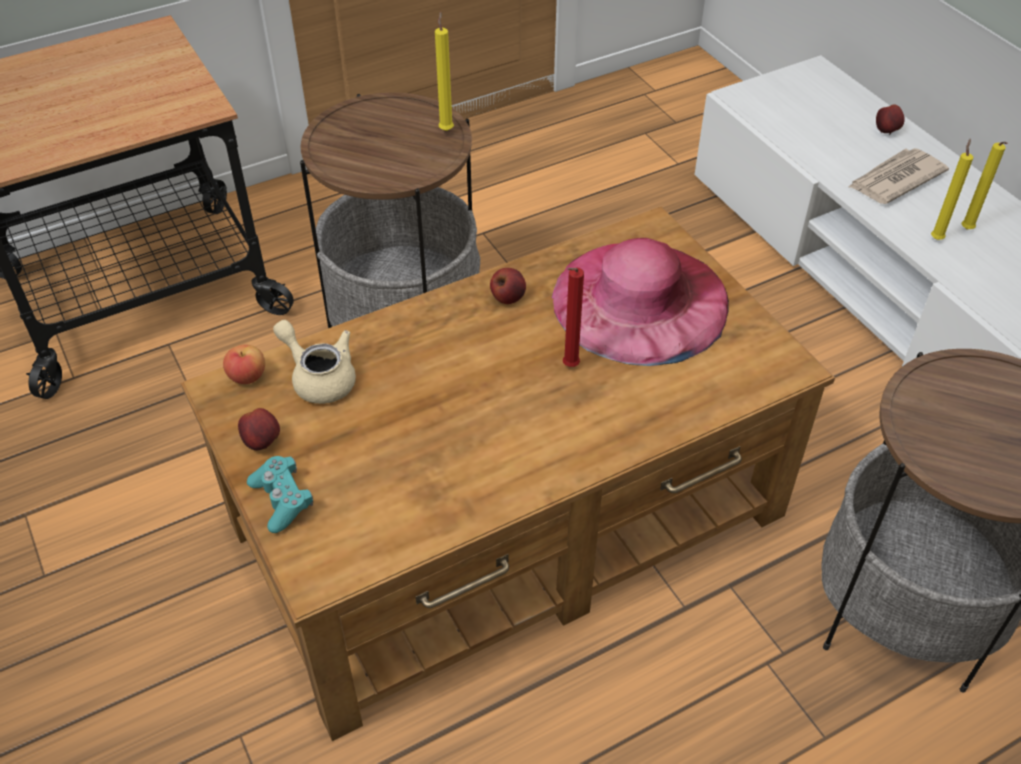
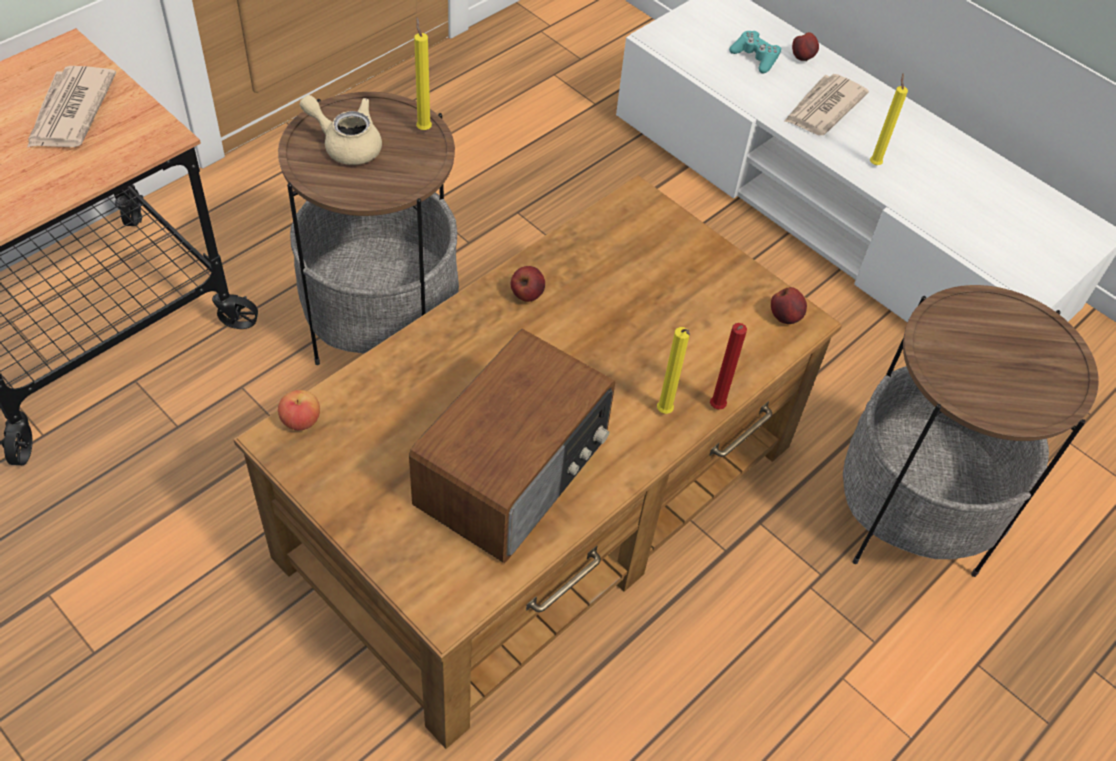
camera: 20 degrees left, 5 degrees up
(135, 79) = (70, 112): none -> newspaper
(262, 442) = (343, 486): apple -> apple (785, 317)
(282, 500) = (385, 541): turquoise game controller -> turquoise game controller (755, 58)
(319, 377) = (373, 409): beige teapot -> beige teapot (346, 145)
(434, 461) = (515, 473): none -> radio
(568, 367) = (607, 356): red candle -> red candle (715, 409)
(640, 300) = (651, 277): pink hat -> none
(967, 231) = (898, 152): yellow candle -> yellow candle (665, 413)

